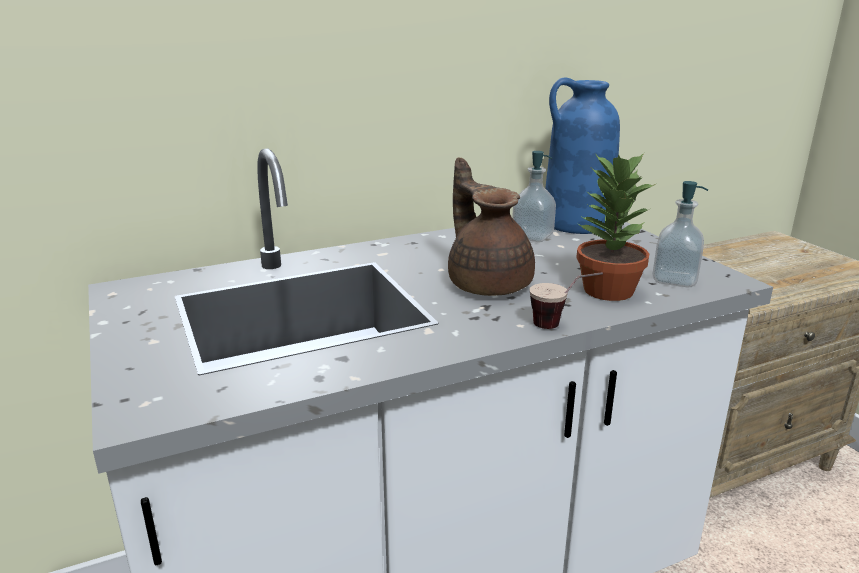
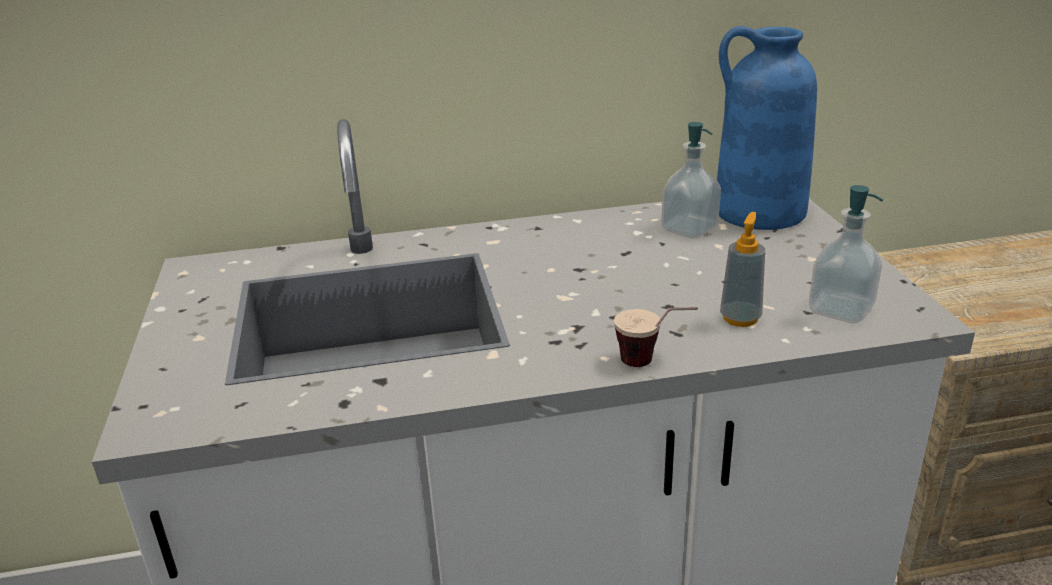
camera: 15 degrees right, 5 degrees up
(488, 283) = (597, 294): brown teapot -> none
(606, 290) = (740, 318): potted plant -> soap dispenser

